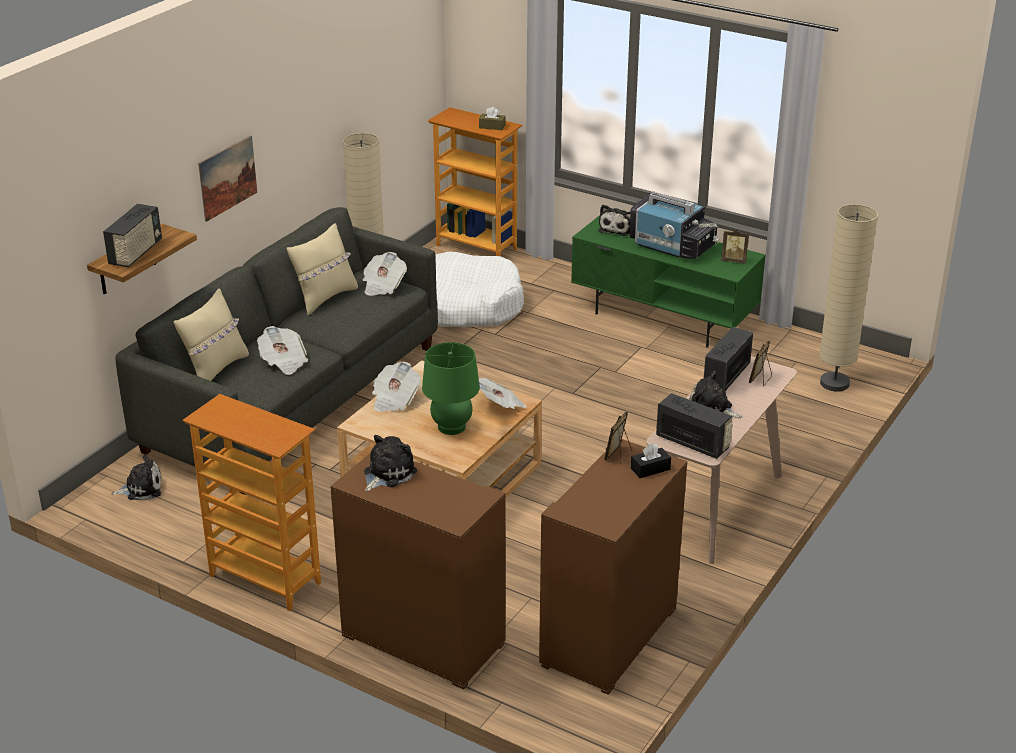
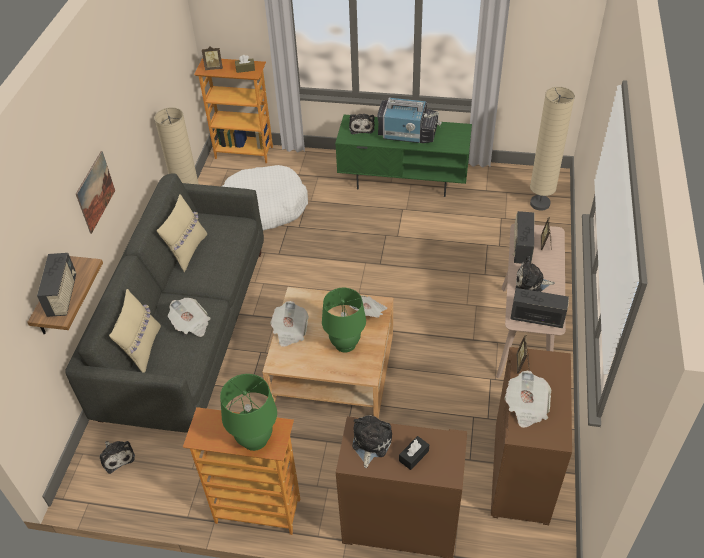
camera: 20 degrees left, 15 degrees up
(141, 488) = (117, 456): plush toy -> plush toy turned 90 degrees clockwise
(261, 433) = (255, 439): none -> green table lamp
(383, 286) = (225, 227): newspaper -> newspaper (526, 407)
(650, 469) = (551, 370): black tissue box -> black tissue box (414, 456)
(734, 260) = (455, 135): picture frame -> picture frame (214, 68)

